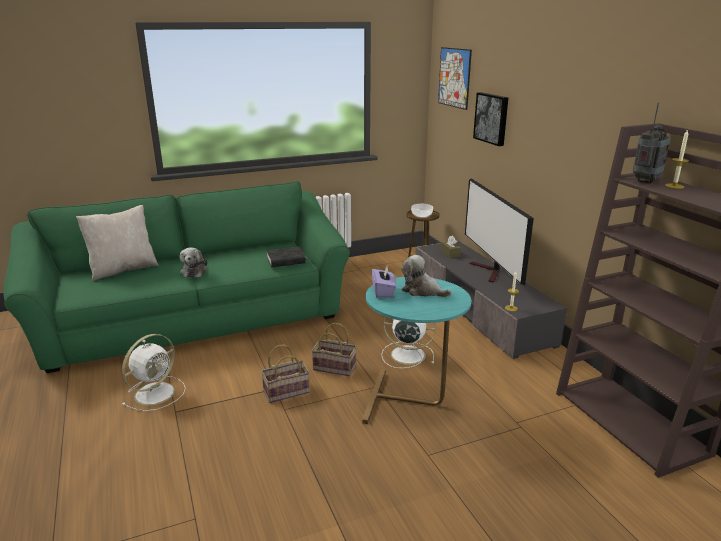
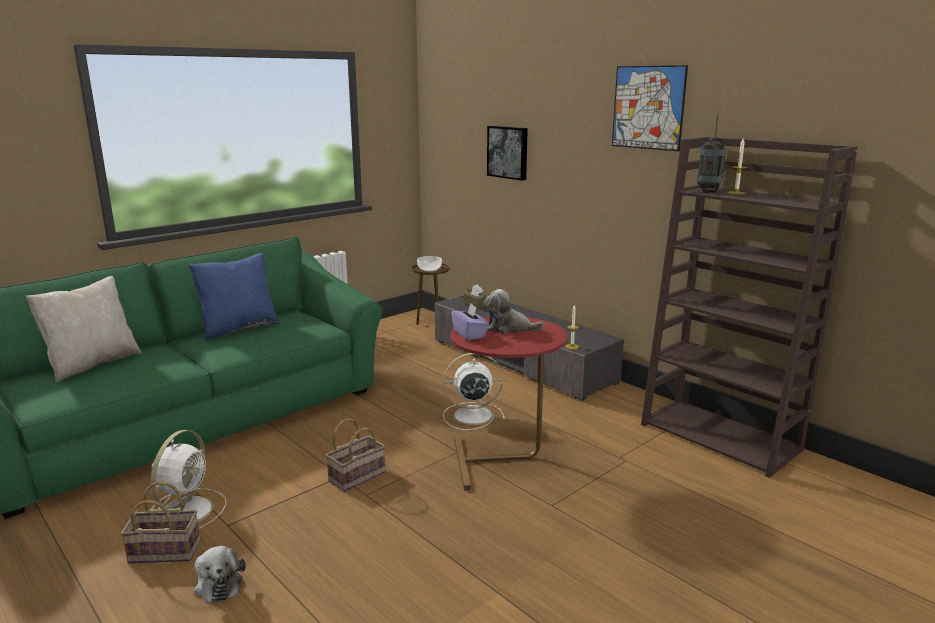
camera: 20 degrees left, 5 degrees down
(194, 271) = (194, 354): plush toy -> plush toy (218, 583)
(237, 253) = (238, 328): none -> blue pillow
(286, 260) = (307, 328): black book -> none
(336, 367) = (400, 441): basket -> basket (167, 551)
(411, 402) = (504, 459): turquoise side table -> red side table
(454, 77) = (453, 113): picture -> picture (648, 107)
(490, 272) = (529, 317): television -> none

